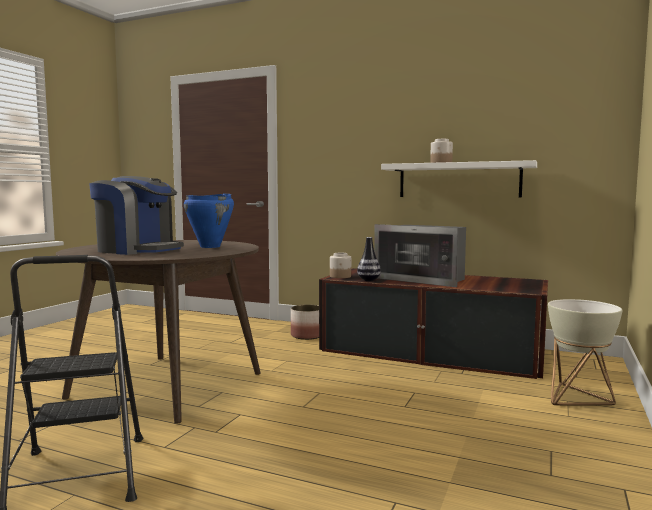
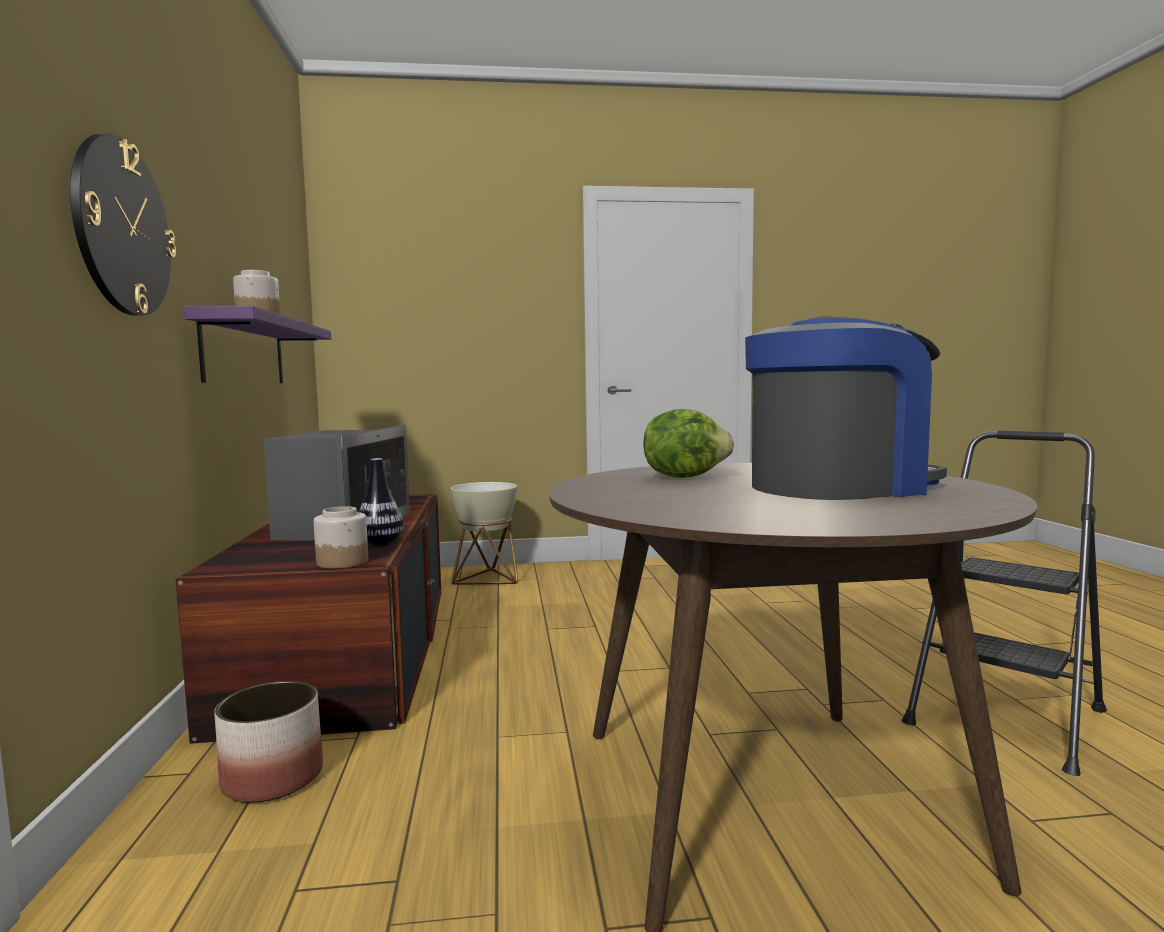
camera: 120 degrees left, 0 degrees up
(138, 250) = (839, 486): coffee machine -> coffee machine turned 75 degrees clockwise
(210, 247) = (684, 477): blue cooking pot -> lettuce
(348, 144) = (122, 228): none -> wall clock
(458, 180) = (245, 352): white shelf -> purple shelf

